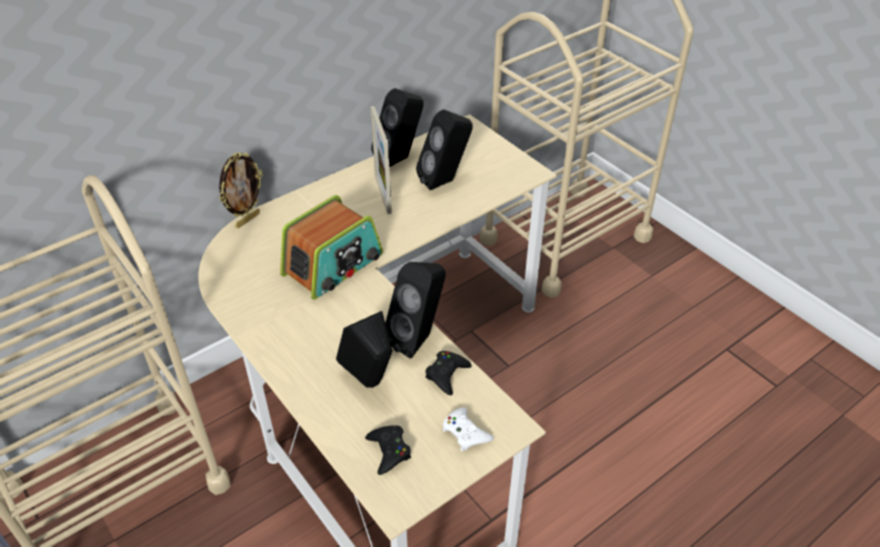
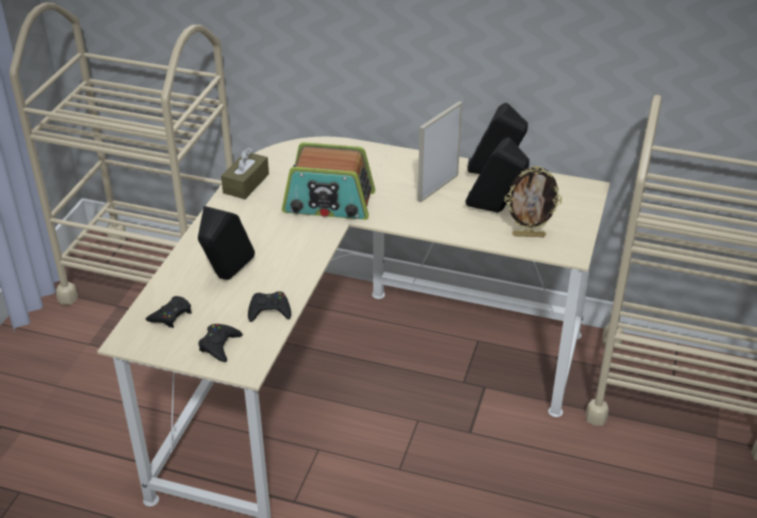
camera: 55 degrees right, 5 degrees down
(241, 304) = (246, 183): none -> brown tissue box
(247, 220) = (334, 142): picture frame -> picture frame (528, 235)
(419, 338) = (293, 280): black speaker -> none
(465, 433) = (219, 345): white game controller -> black game controller

